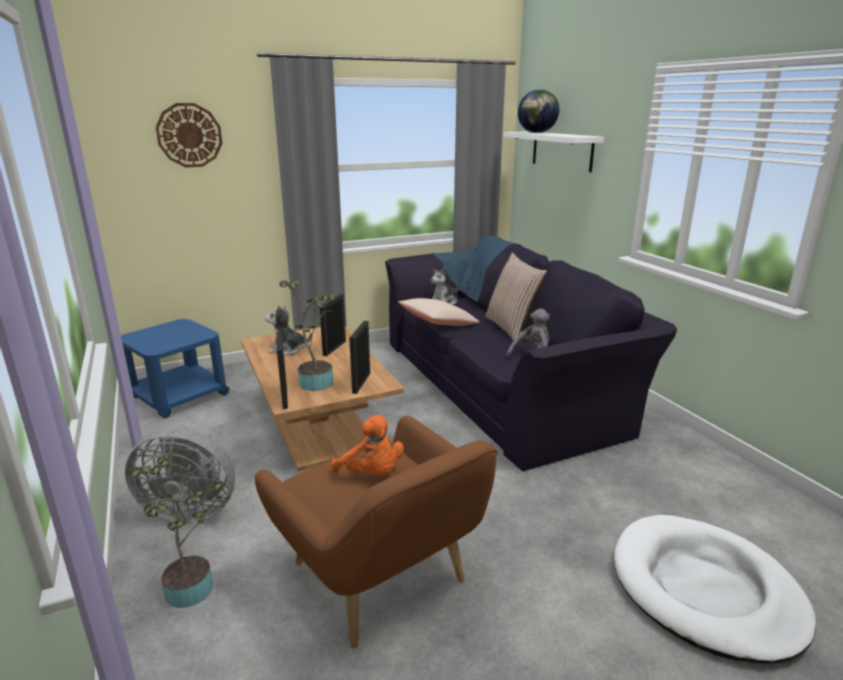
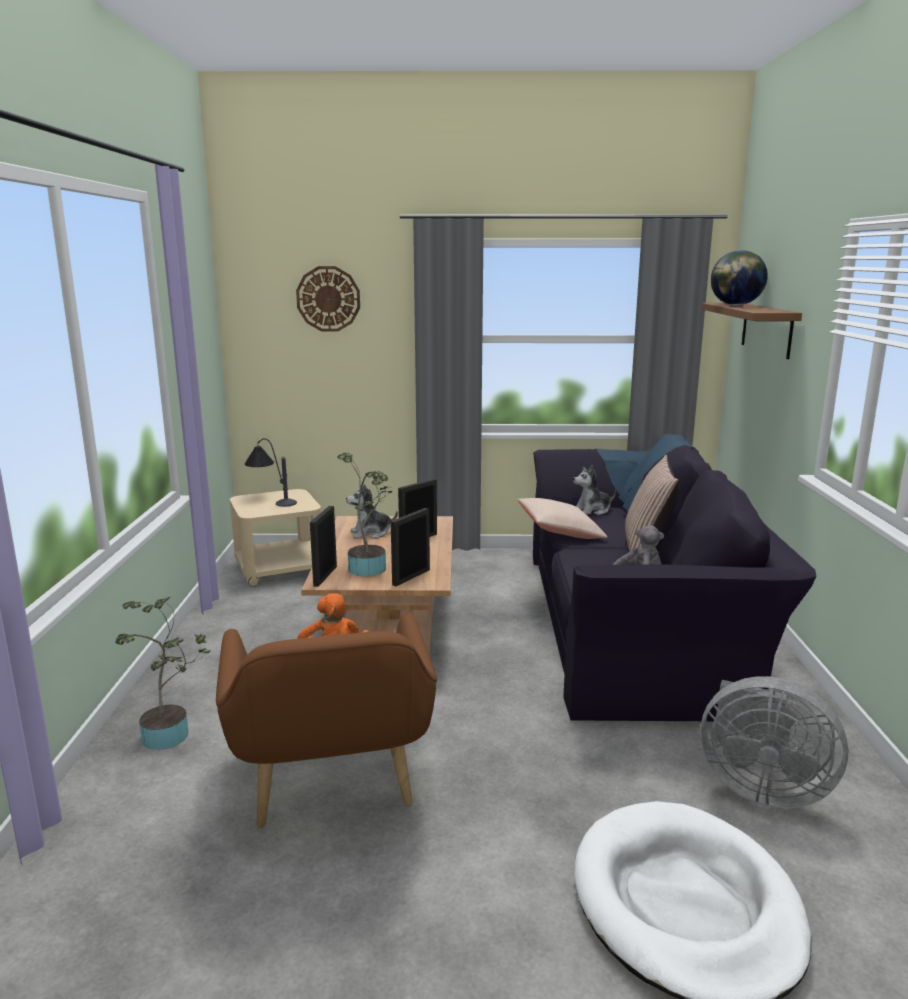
camera: 25 degrees right, 5 degrees down
(162, 333) = (270, 500): none -> table lamp
(179, 396) = (279, 569): blue side table -> beige side table
(190, 510) = (214, 671): grey fan -> grey fan (760, 788)
(288, 350) = (371, 533): plush toy -> plush toy turned 45 degrees counterclockwise
(562, 150) = (766, 329): white shelf -> brown shelf

